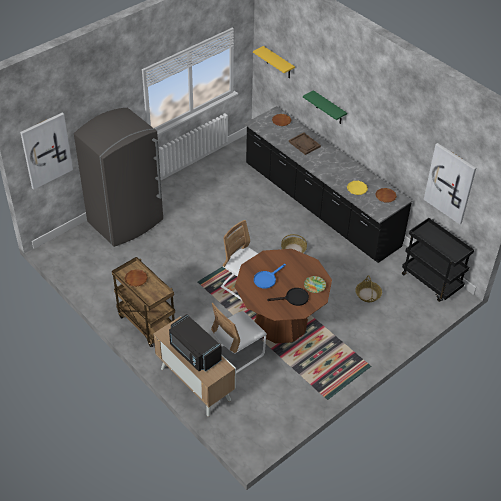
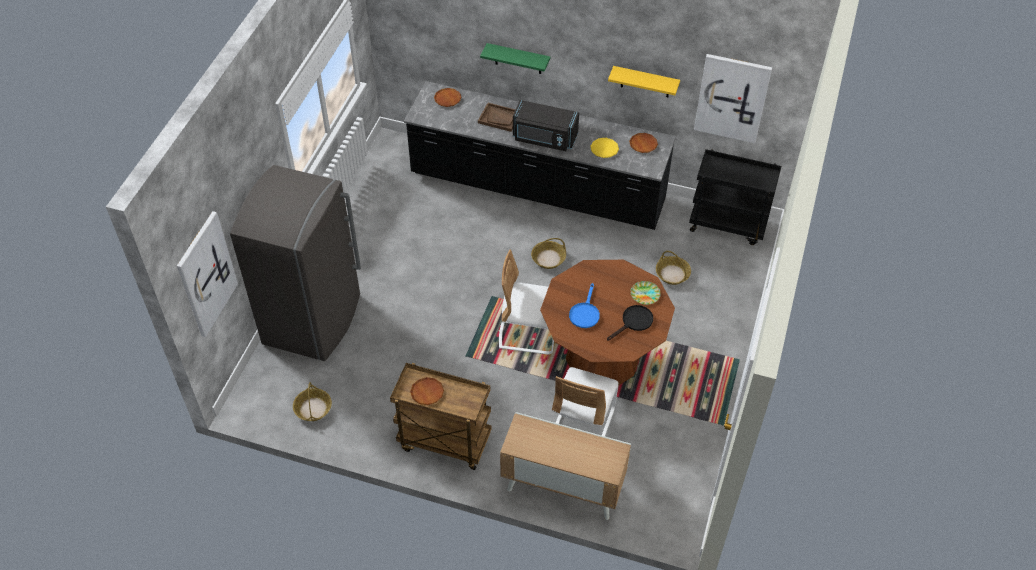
camera: 30 degrees left, 5 degrees up
(88, 269) = (313, 408): none -> basket
(194, 352) = (568, 451): black microwave -> black microwave (544, 138)
(278, 63) = (418, 23): yellow shelf -> yellow shelf (645, 82)

